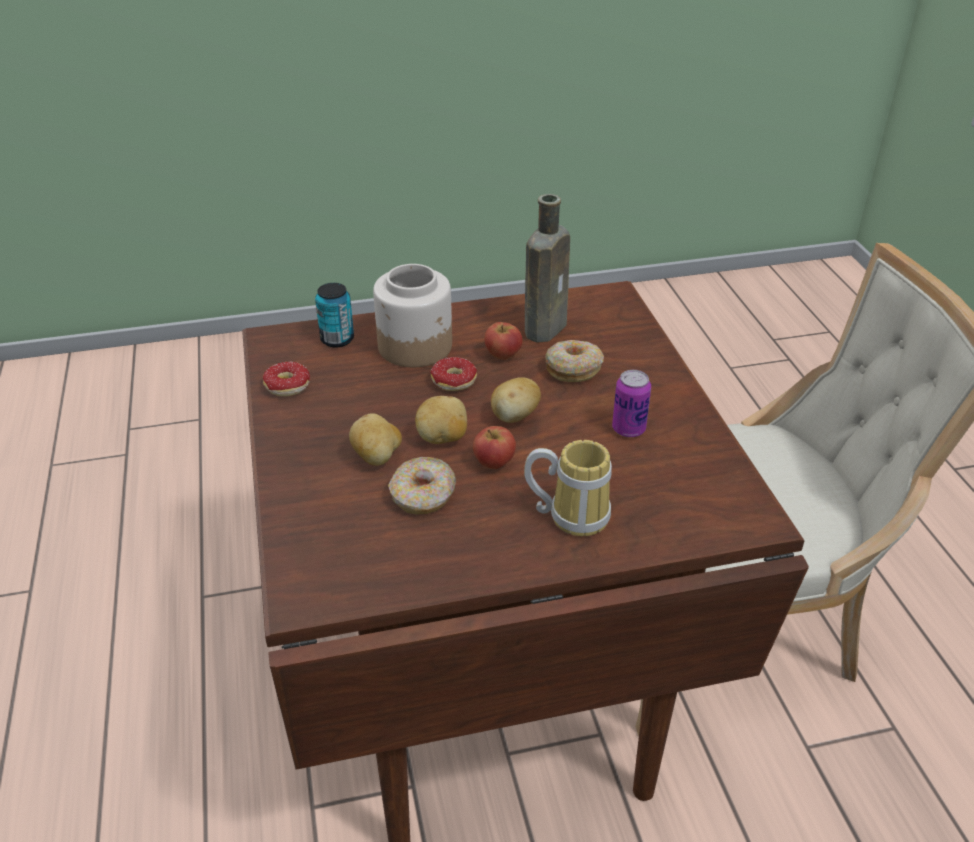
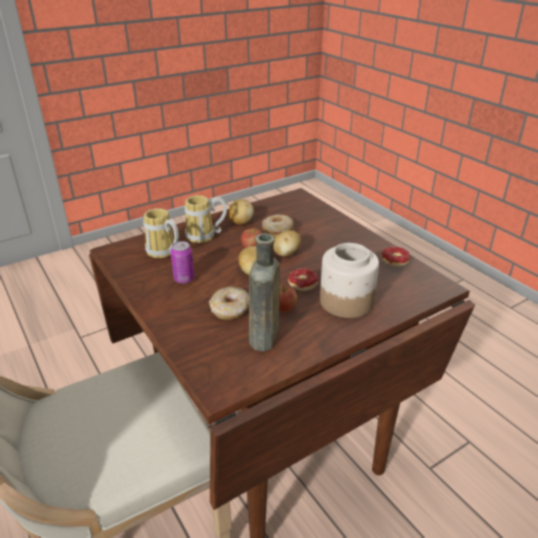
camera: 160 degrees right, 5 degrees down
(337, 339) = (401, 295): can -> none
(377, 457) = (312, 240): potato -> potato (240, 222)
(658, 490) = (163, 253): none -> mug

